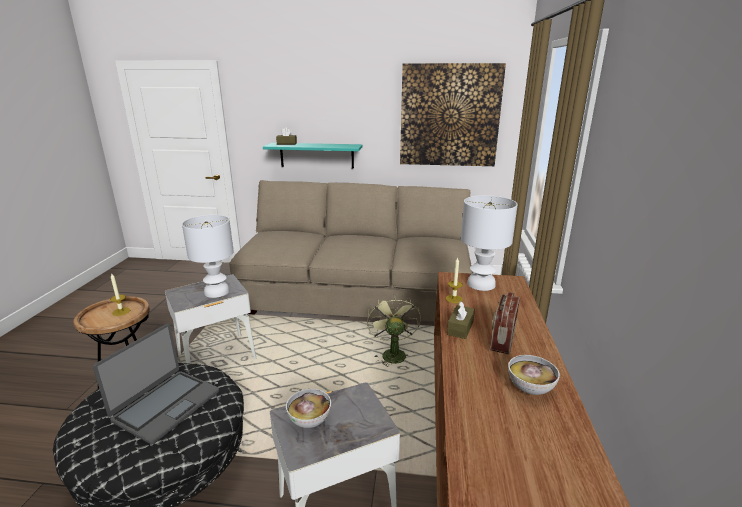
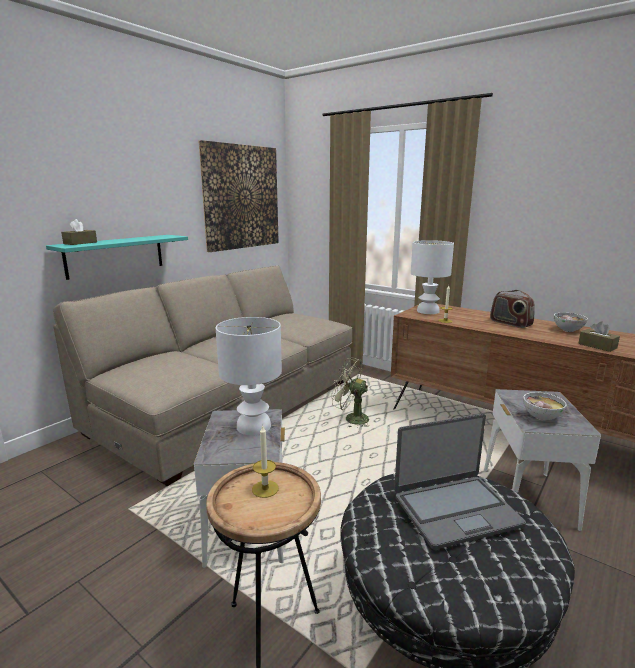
camera: 60 degrees left, 5 degrees down
(166, 405) = (455, 510): laptop -> laptop turned 105 degrees clockwise
(460, 328) = (489, 328): brown tissue box -> brown tissue box (597, 346)

